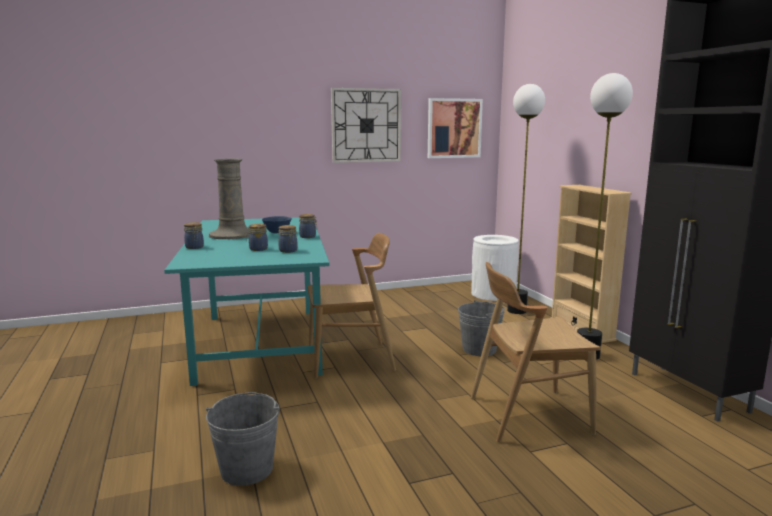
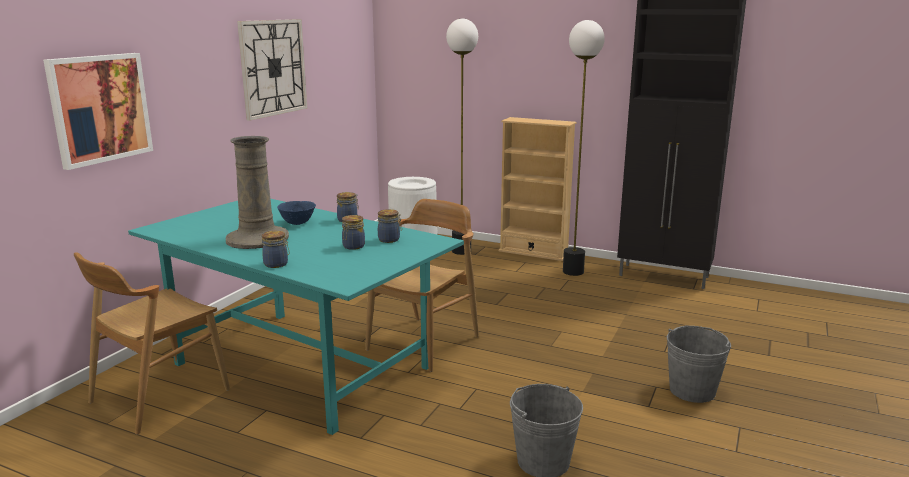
camera: 45 degrees left, 5 degrees up
(454, 128) = (343, 62): picture -> picture (100, 108)
(479, 349) = (500, 294): grey bucket -> grey bucket (692, 390)
(528, 415) = (620, 329): brown chair -> brown chair (159, 396)

